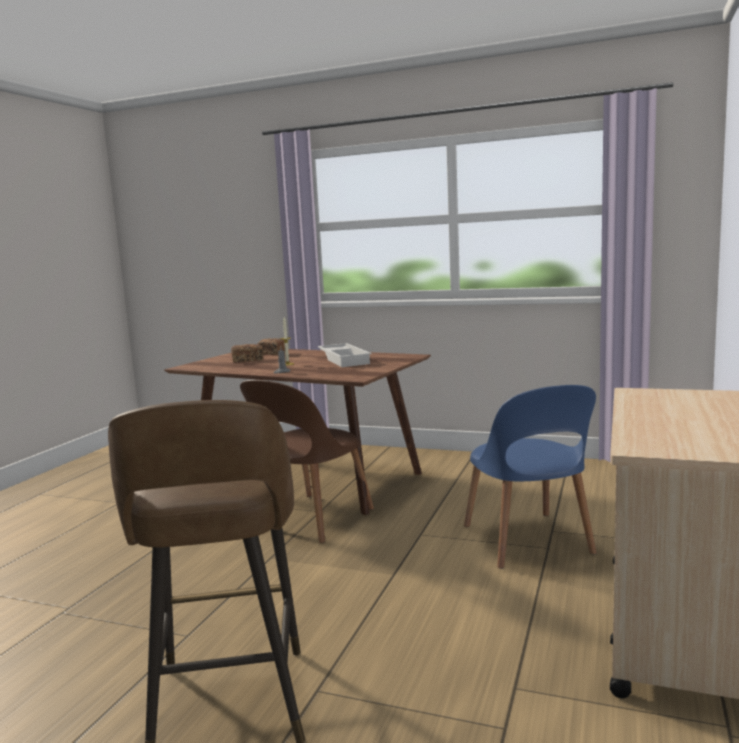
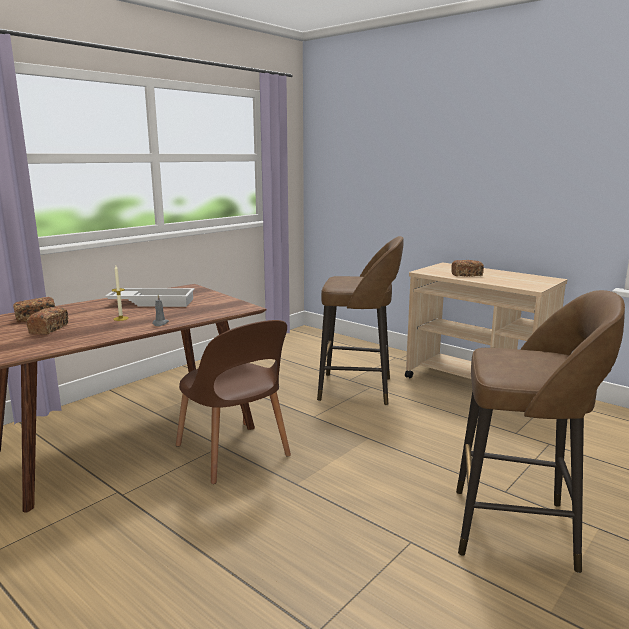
camera: 70 degrees left, 5 degrees up
(528, 542) = (358, 389): blue chair -> brown stool
(661, 409) = (466, 275): none -> bread

